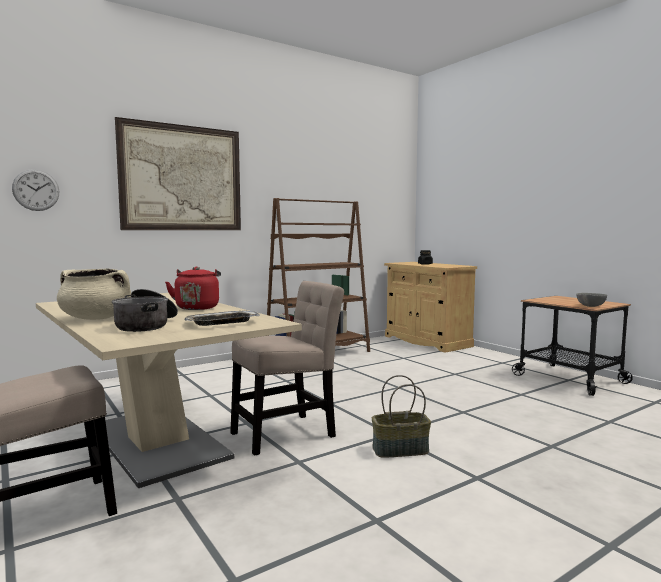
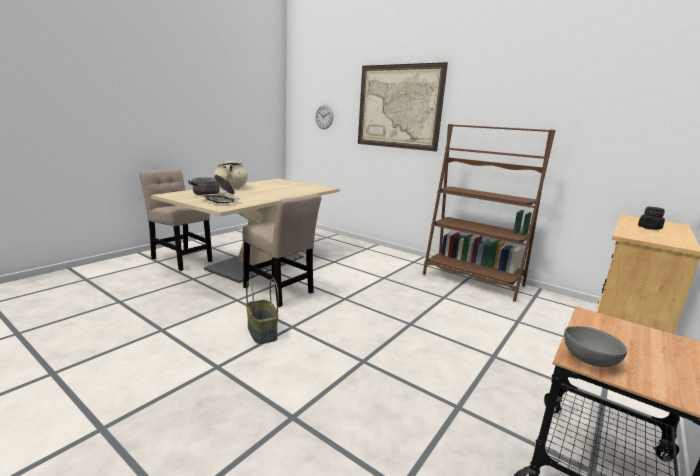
camera: 70 degrees right, 10 degrees up
(197, 307) = (273, 195): red kettle -> none

